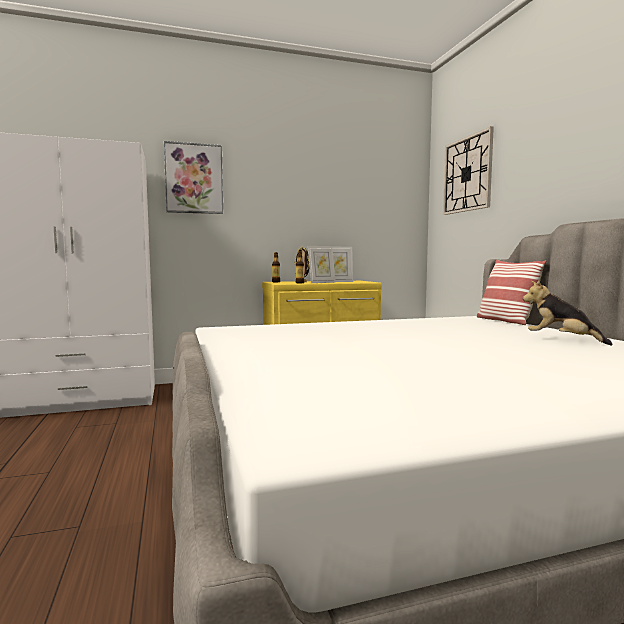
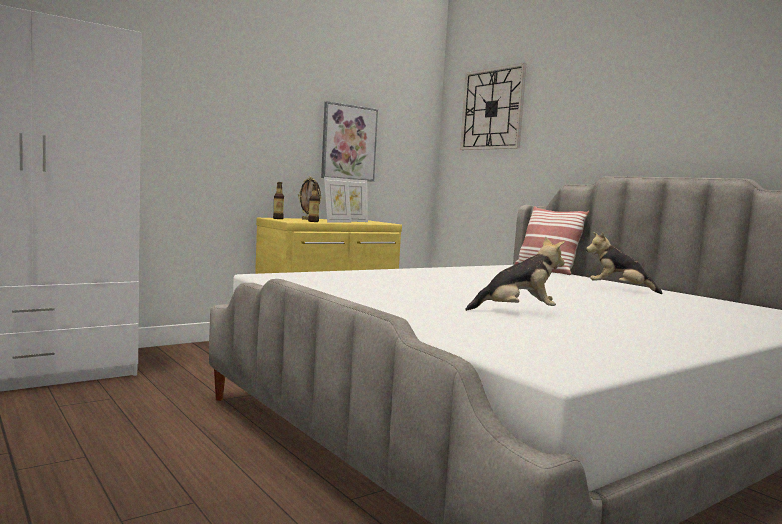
camera: 20 degrees left, 0 degrees up
(194, 178) = (177, 79): picture -> picture (348, 143)
(390, 365) = (517, 312): none -> plush toy

